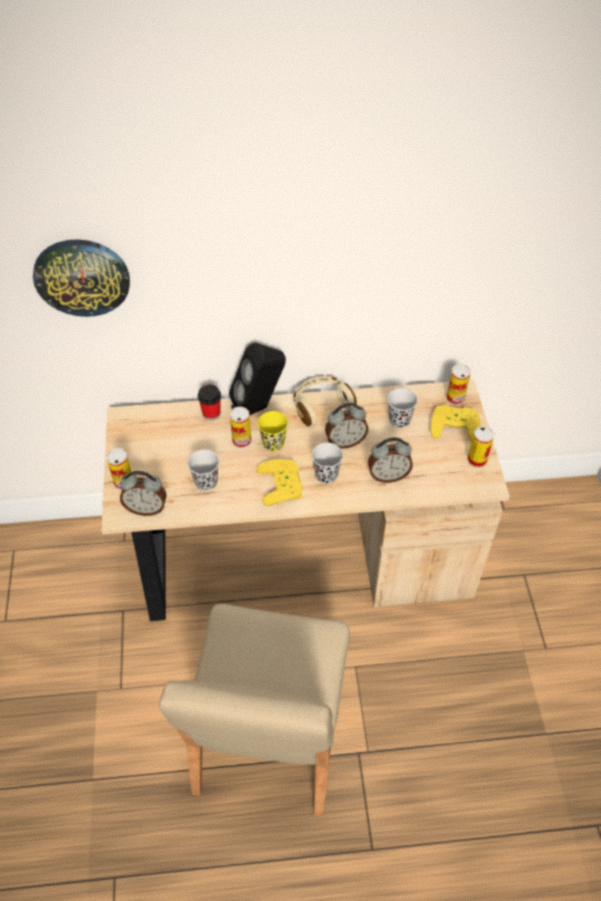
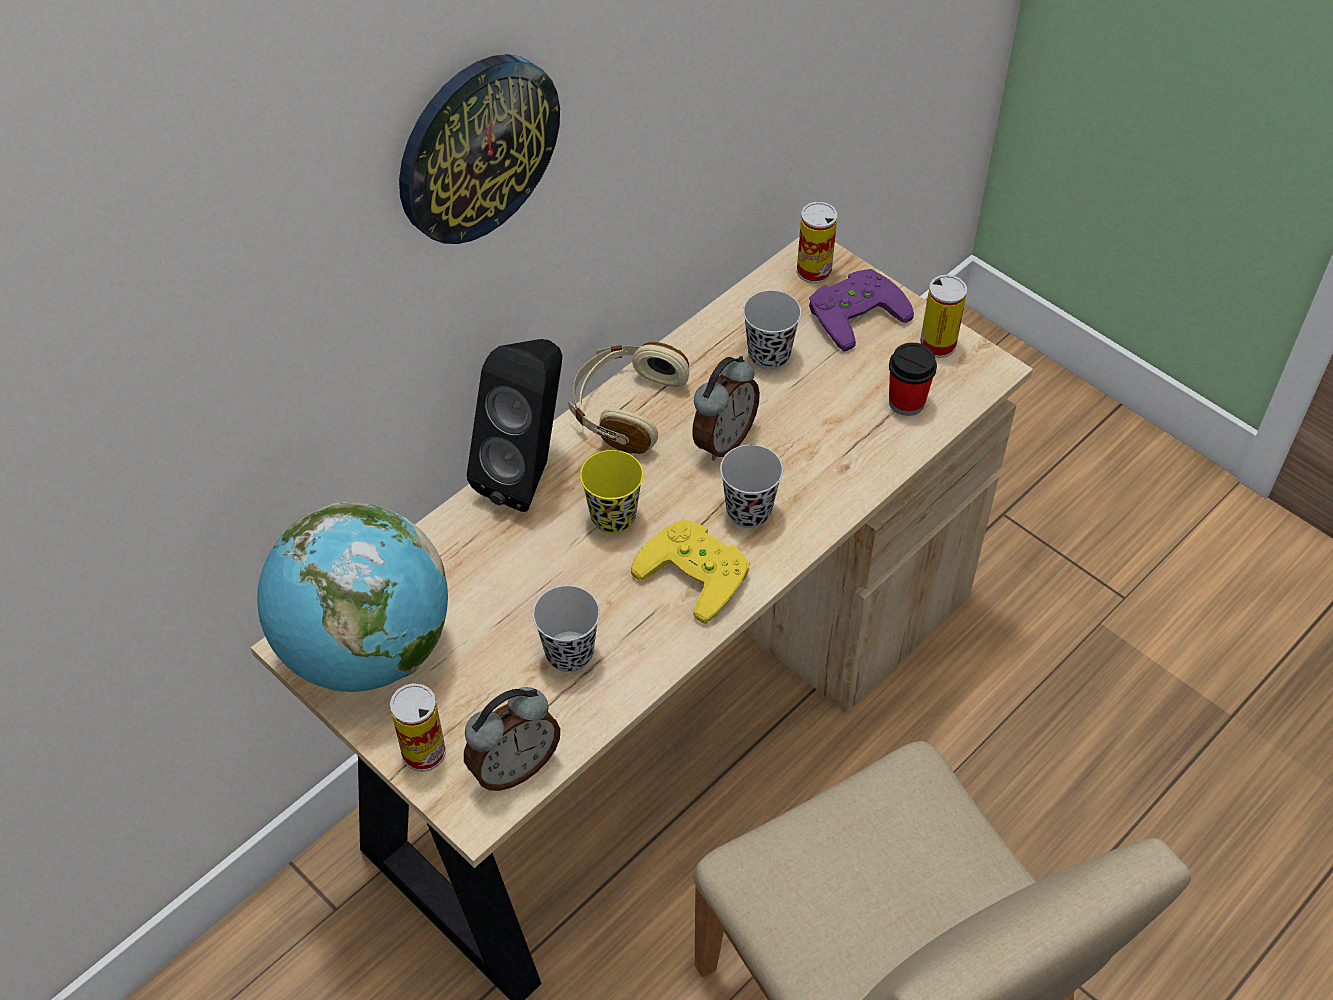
camera: 40 degrees left, 0 degrees up
(82, 277) = (166, 385): wall clock -> wall clock (476, 147)
(141, 433) = (366, 651): none -> globe
(211, 413) = (456, 535): cup -> cup (906, 402)
(241, 440) = (555, 546): can -> none
(388, 475) = (839, 450): alarm clock -> none
(455, 424) = (854, 310): yellow game controller -> purple game controller

